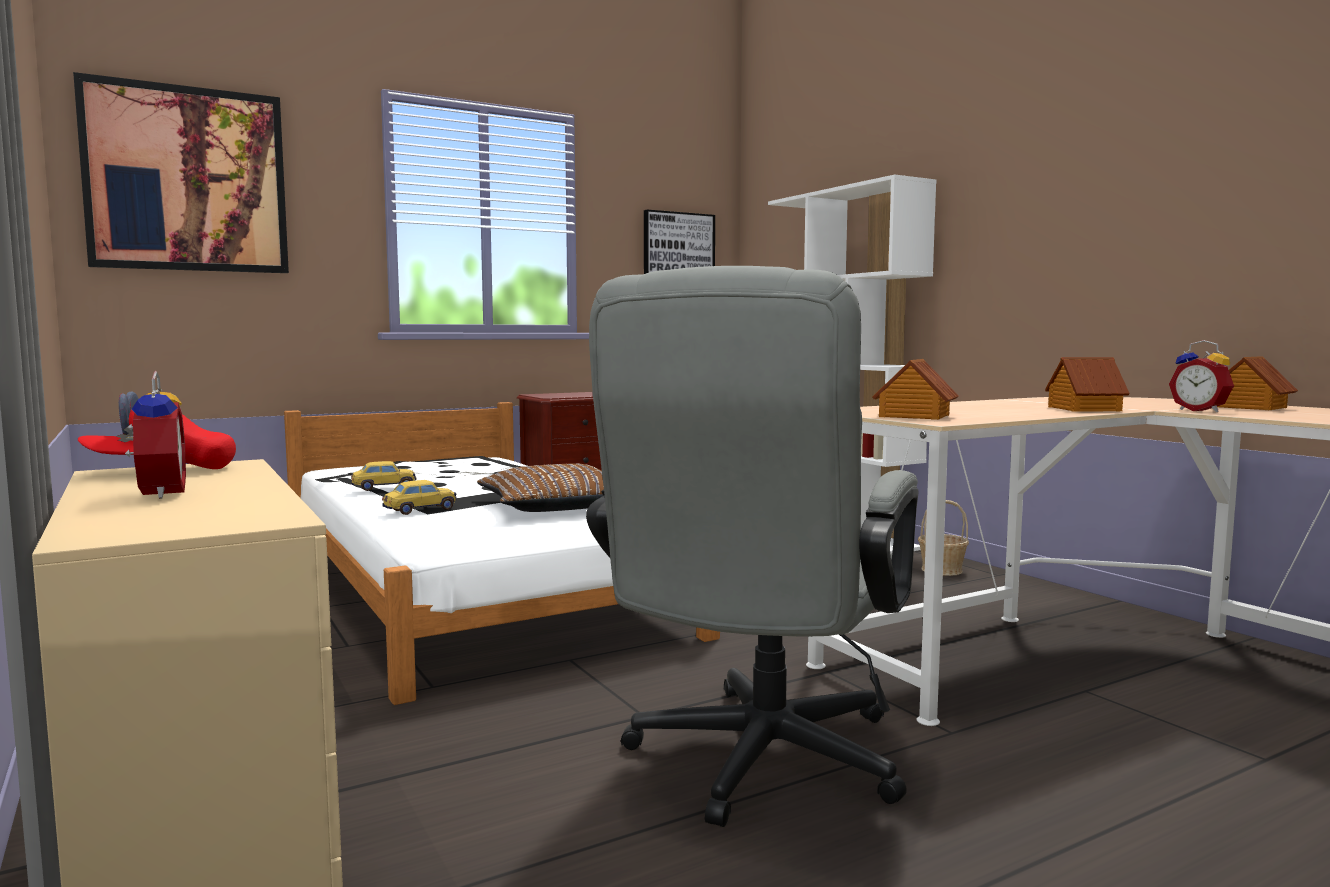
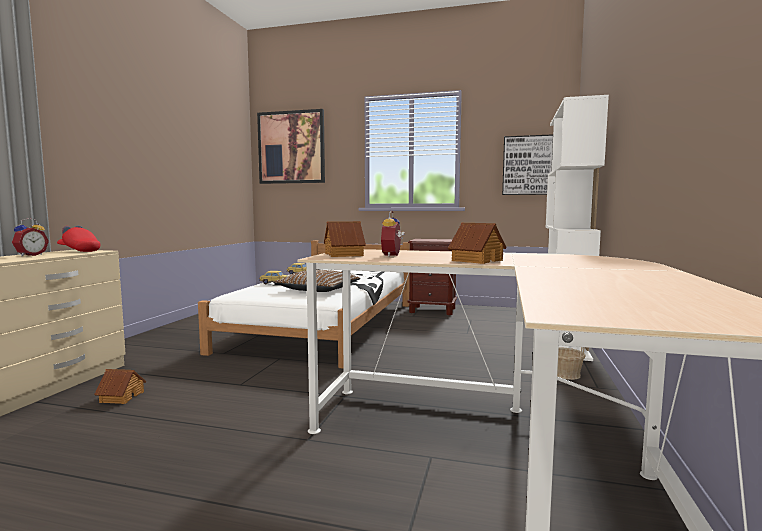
camera: 45 degrees right, 0 degrees up
(756, 766) = (214, 415): grey office chair -> none
(1201, 410) = (545, 269): alarm clock -> alarm clock (393, 255)
(1248, 407) = (622, 271): toy house -> toy house (121, 397)

